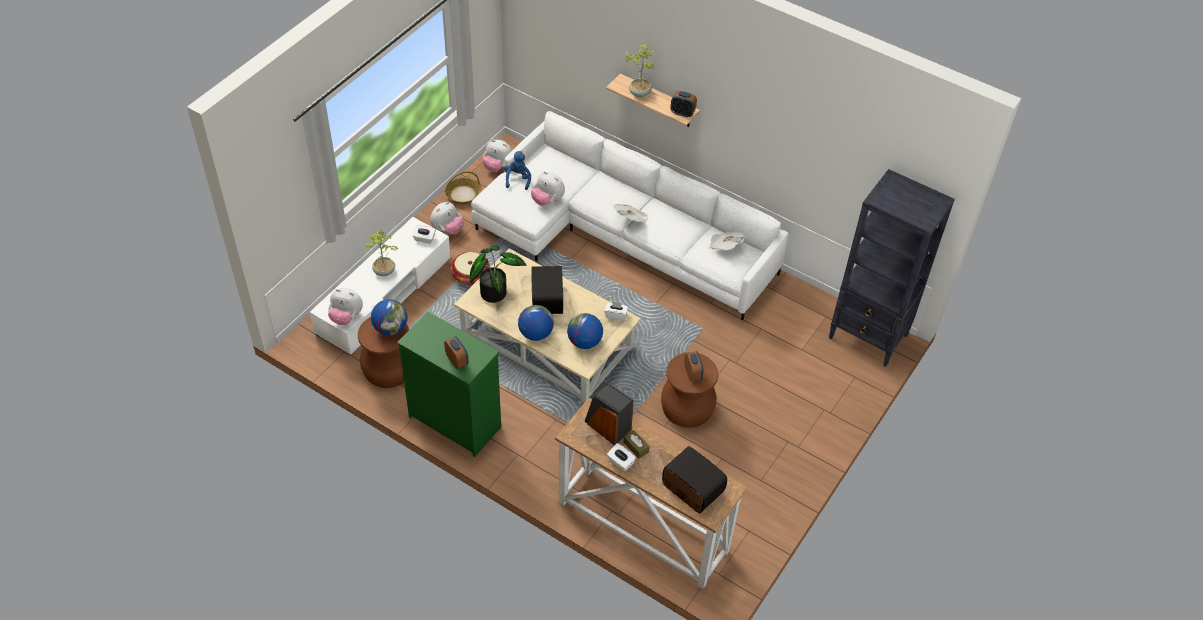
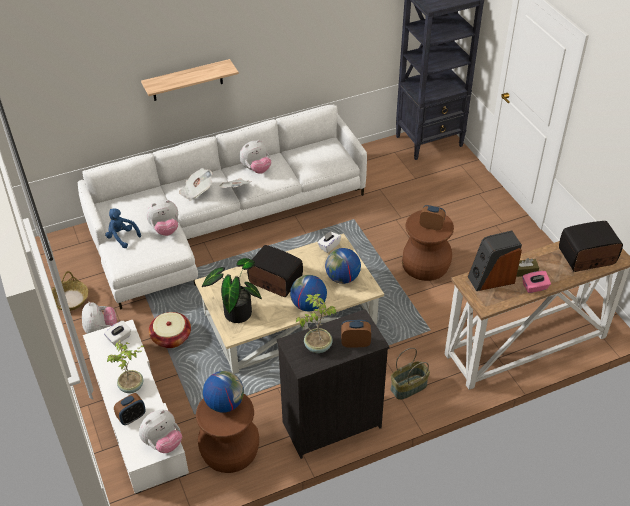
camera: 55 degrees left, 5 degrees down
(454, 421) = (330, 425): green dresser -> black dresser
(497, 166) = (61, 261): plush toy -> plush toy (256, 169)
(530, 458) = (408, 387): none -> basket
(620, 462) = (535, 287): white tissue box -> pink tissue box
(640, 92) = (176, 79): potted plant -> potted plant (317, 346)
(682, 113) = (224, 68): alarm clock -> alarm clock (132, 417)
(725, 246) = (313, 152): newspaper -> newspaper (196, 191)

